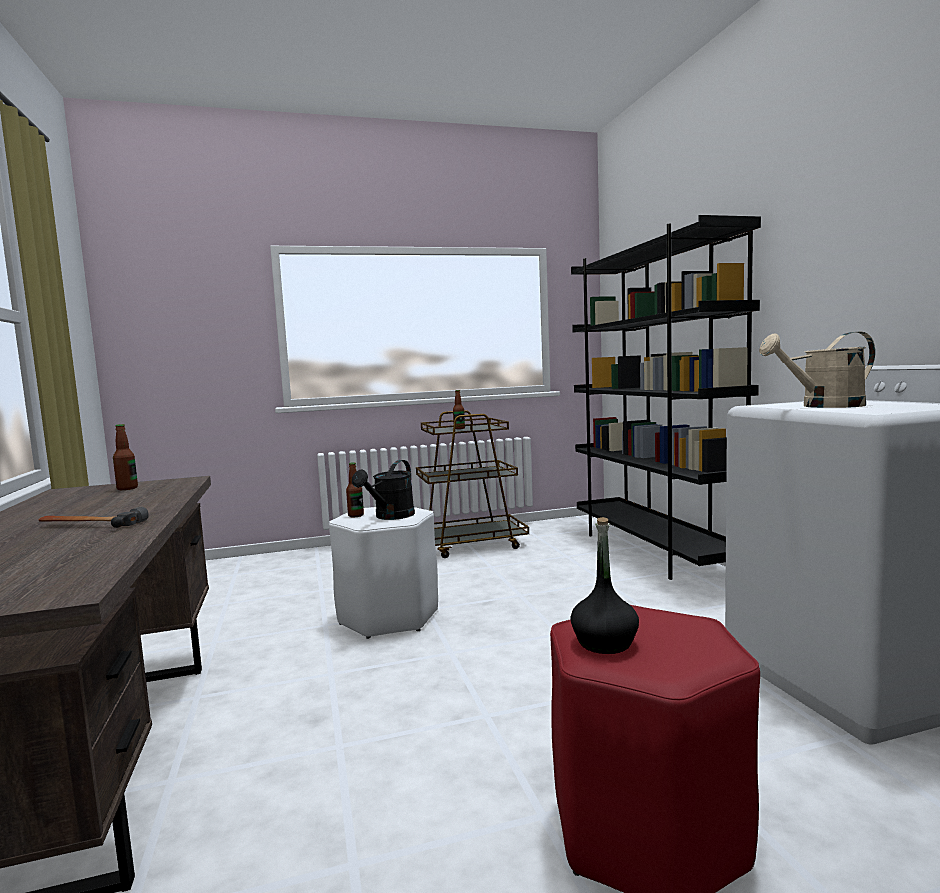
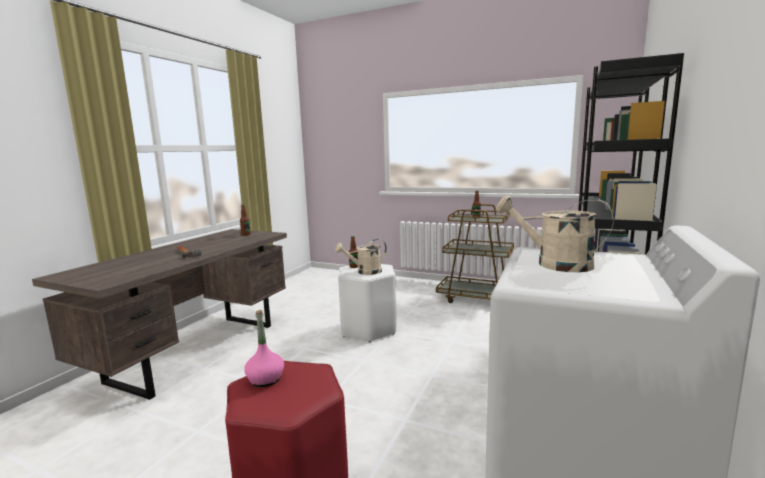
camera: 40 degrees right, 5 degrees up
(390, 517) = (365, 272): black watering can -> beige watering can
(605, 643) = (265, 379): black bottle -> pink bottle

